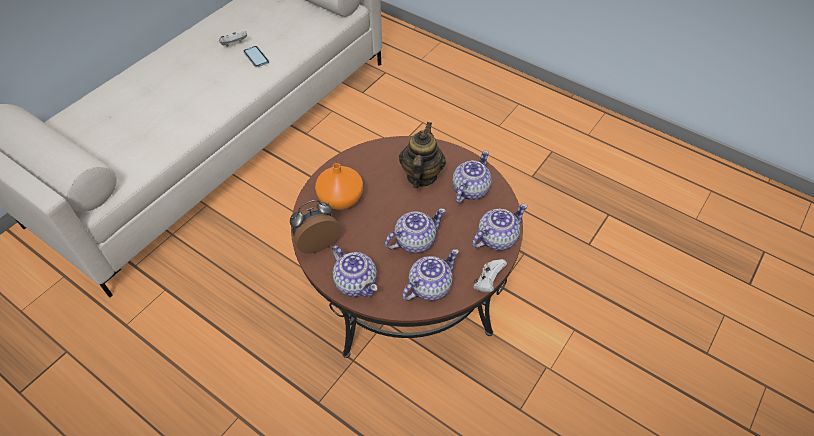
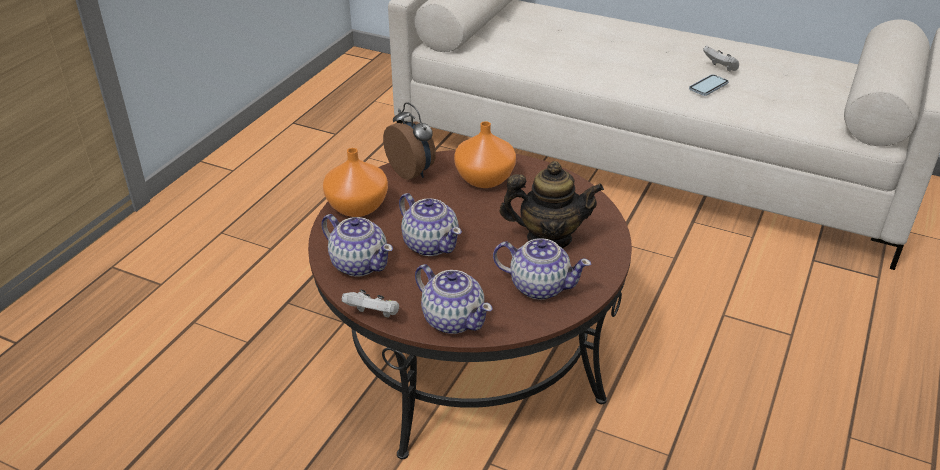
camera: 80 degrees right, 15 degrees down
(356, 282) = (358, 207): teapot -> orange vase

